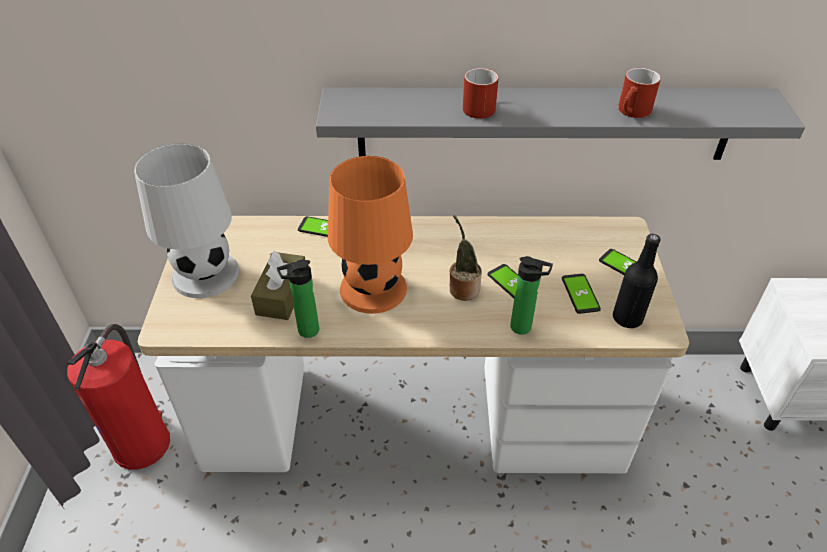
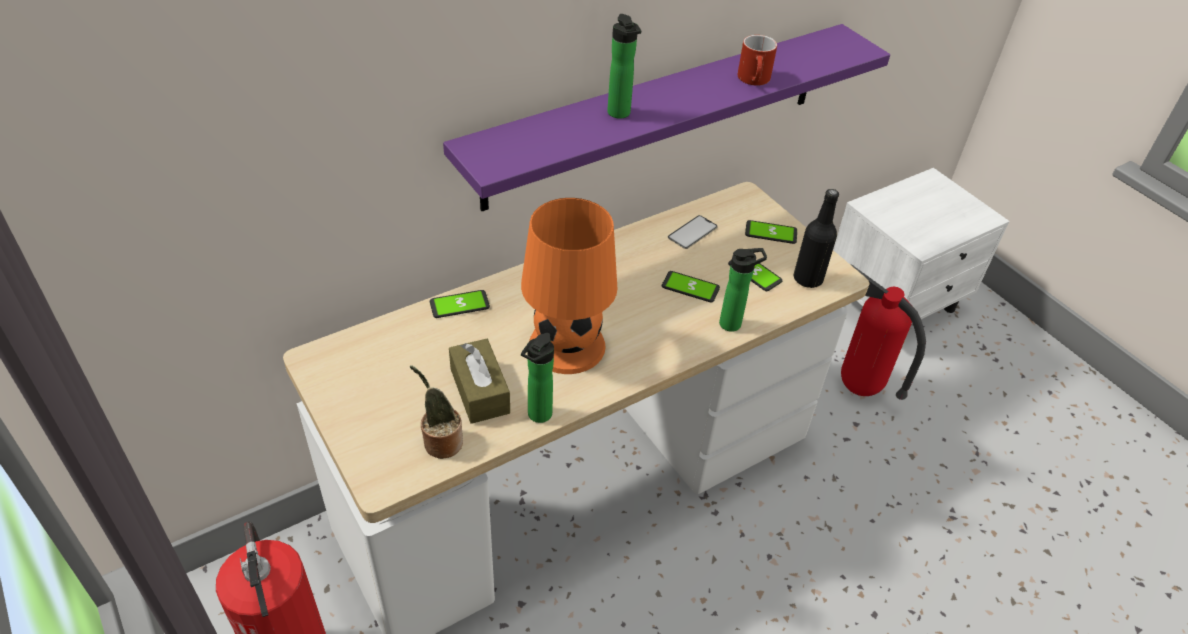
camera: 35 degrees left, 0 degrees up
(204, 274) = (372, 407): white table lamp -> none
(462, 288) = (650, 309): potted plant -> potted plant (440, 442)
(479, 106) = (620, 114): red mug -> bottle
(544, 124) = (659, 115): grey shelf -> purple shelf
(552, 241) = (692, 232): none -> phone
(710, 455) = (858, 388): none -> fire extinguisher

